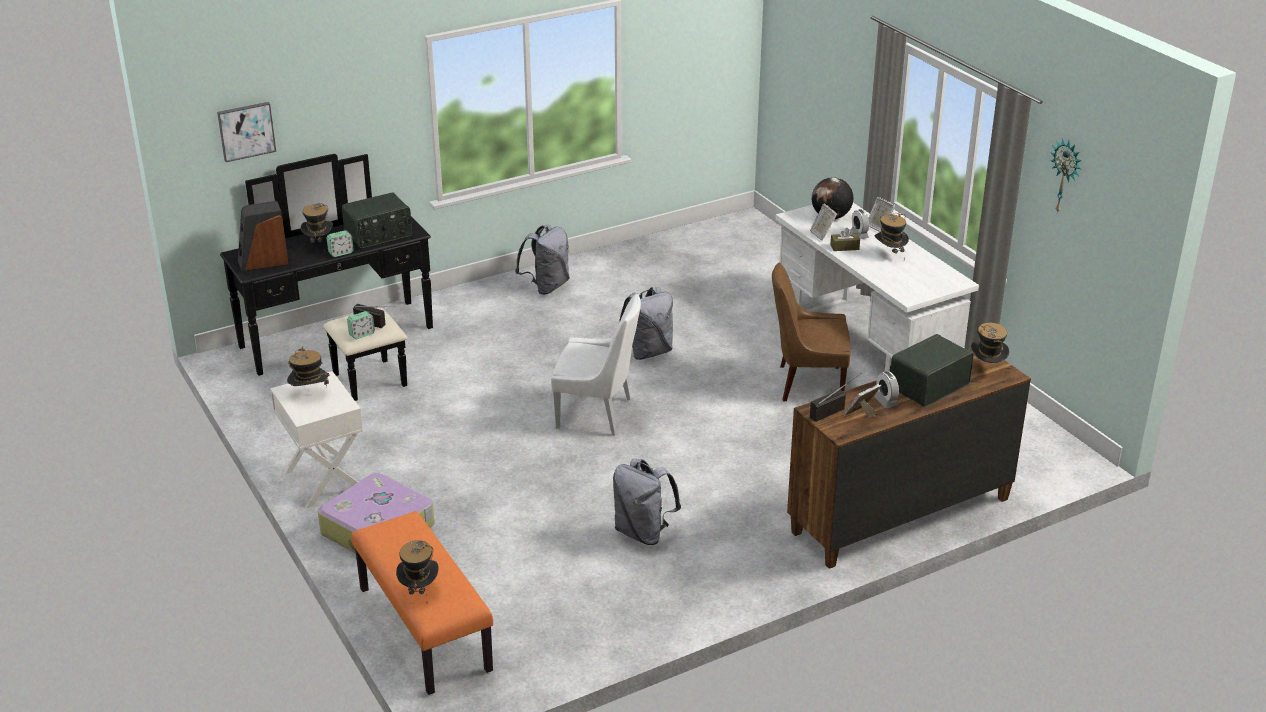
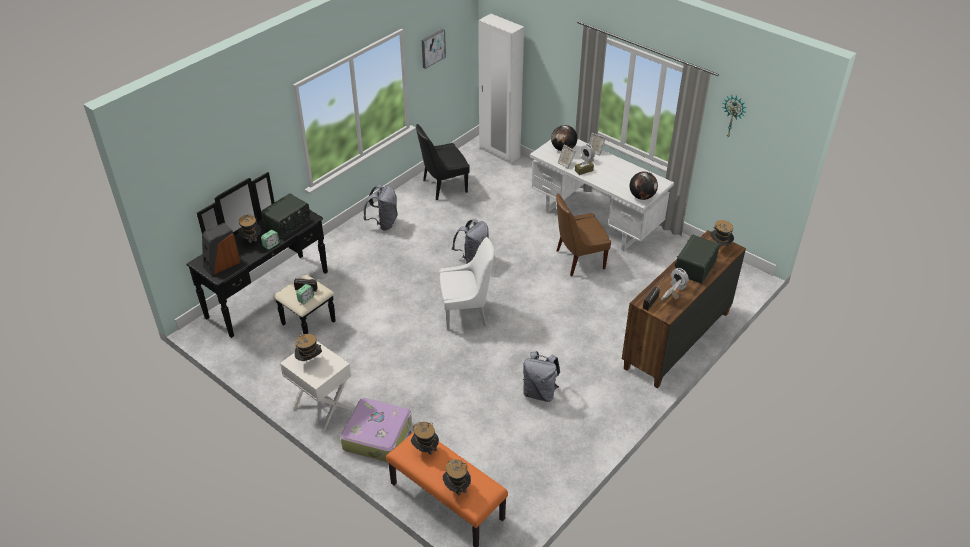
camera: 20 degrees left, 10 degrees up
(246, 131) = (192, 179): picture -> picture (432, 48)
(660, 259) = (443, 186): none -> black chair
(770, 233) = (499, 153): none -> white wardrobe
(890, 255) = (612, 171): hat -> hat (425, 450)
(914, 293) = (642, 196): none -> globe

